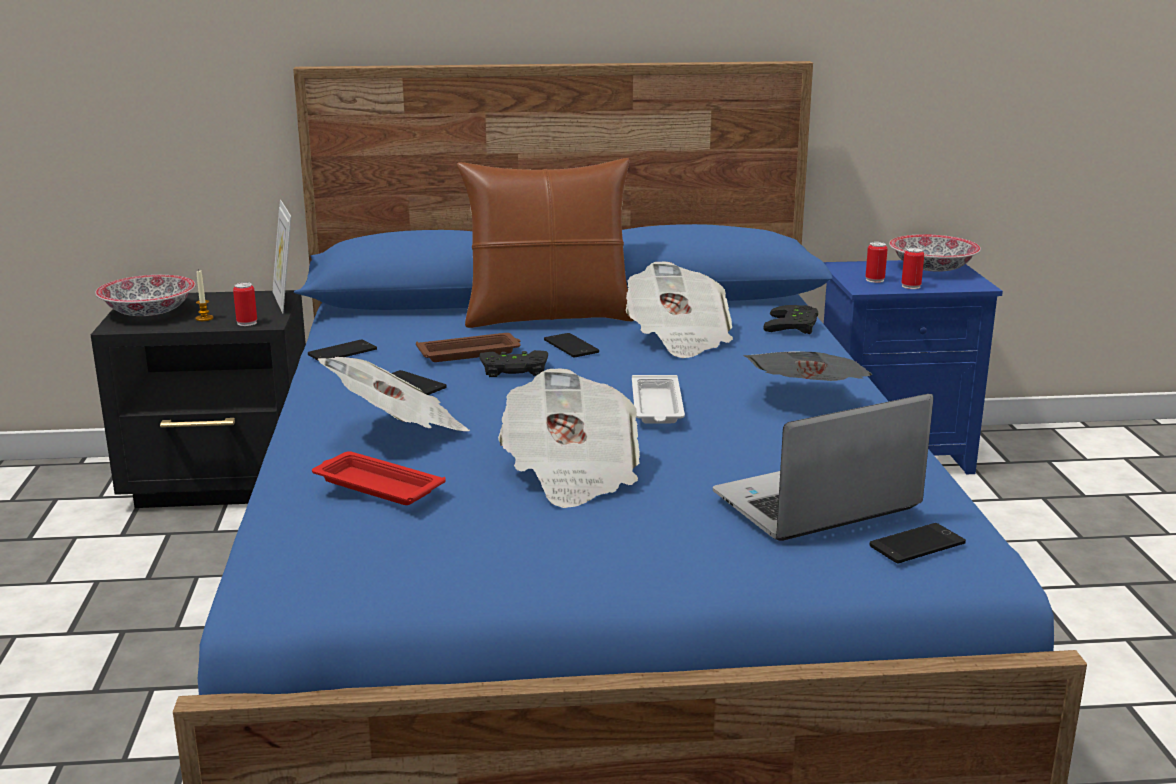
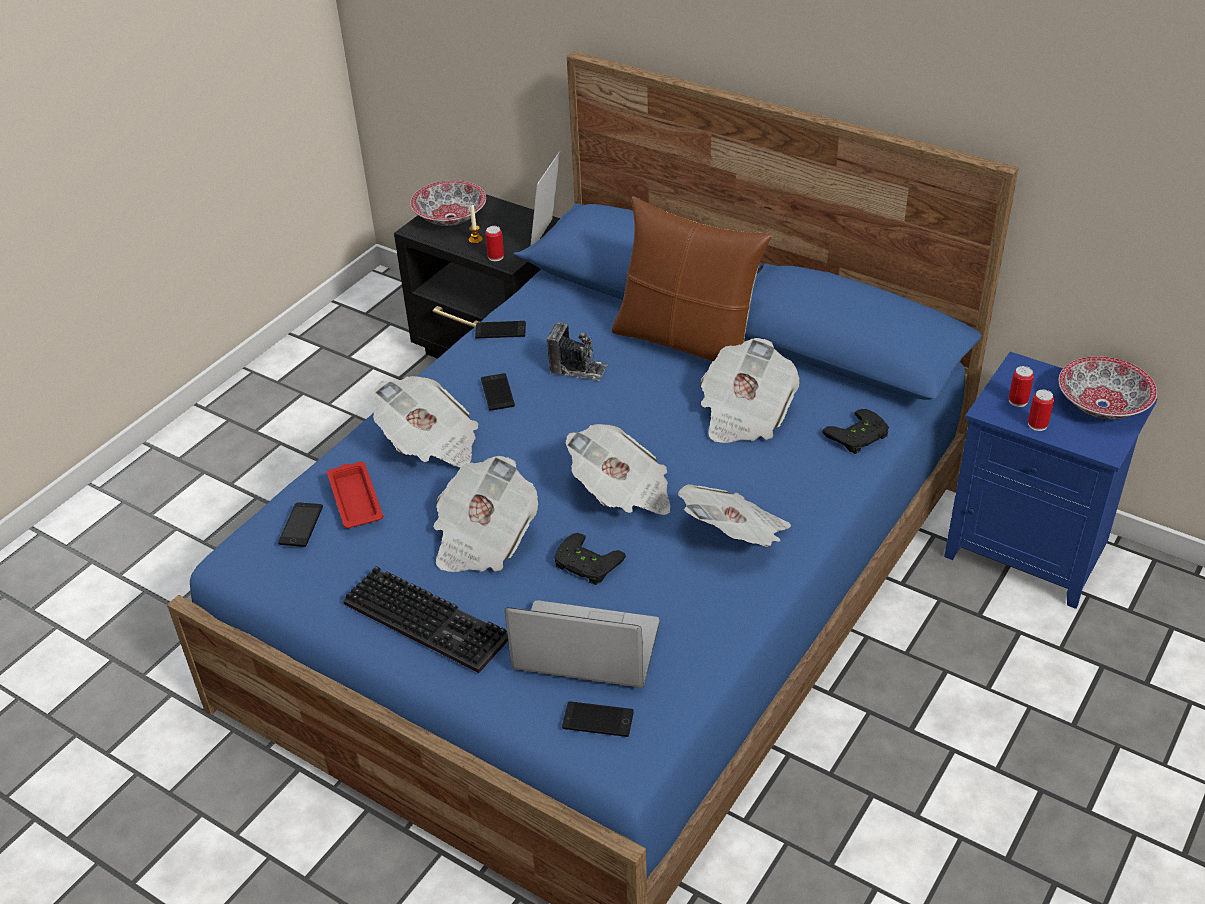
camera: 40 degrees right, 20 degrees up
(470, 353) = (578, 368): brown tray -> camera
(513, 369) = (577, 405): black game controller -> black game controller (585, 565)
(571, 346) = (655, 389): phone -> phone (301, 525)
(620, 544) = (430, 620): none -> keyboard
(657, 406) = (622, 493): white tray -> newspaper

